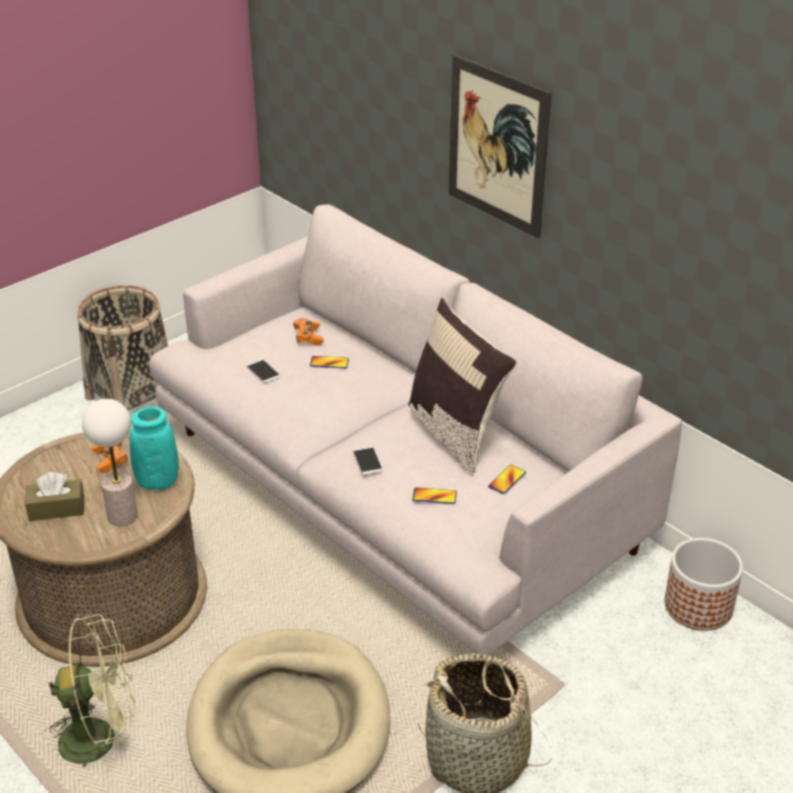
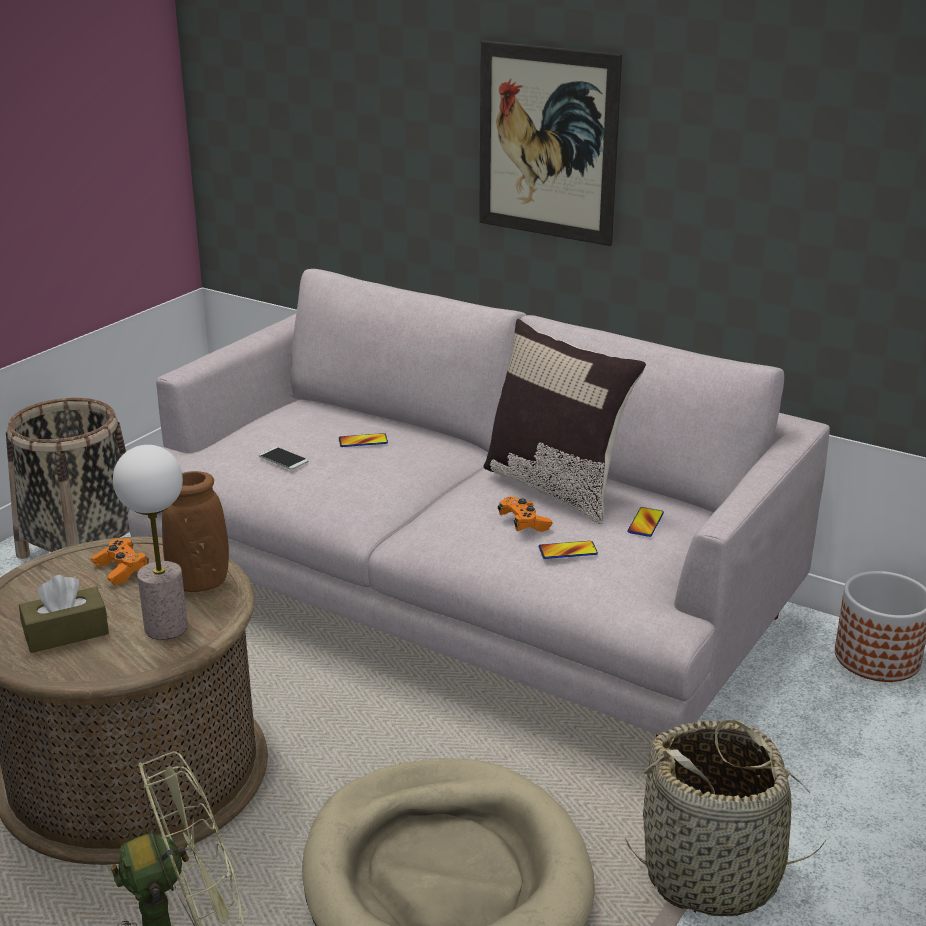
camera: 15 degrees left, 10 degrees down
(158, 481) = (199, 583): turquoise vase -> brown vase
(308, 337) = (323, 421): orange game controller -> orange game controller (524, 523)
(367, 461) = (463, 528): phone -> none

